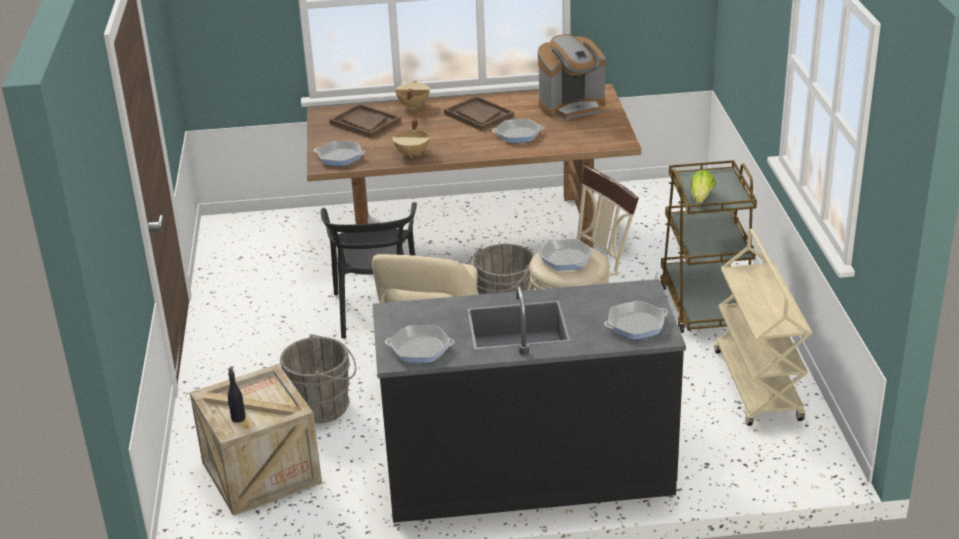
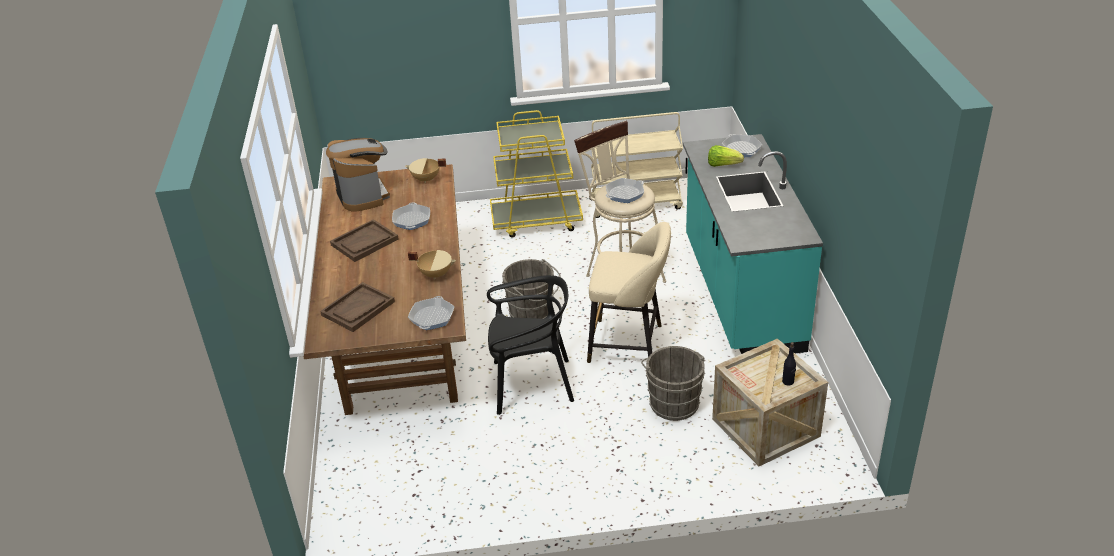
camera: 90 degrees left, 5 degrees up
(412, 105) = (327, 282): beige cooking pot -> beige cooking pot (426, 179)
(420, 349) = (788, 227): frying pan -> none
(527, 471) = (740, 294): black counter -> turquoise counter
(701, 198) = (543, 139): lettuce -> lettuce (723, 165)
(704, 305) = (537, 220): brown cart -> yellow cart

